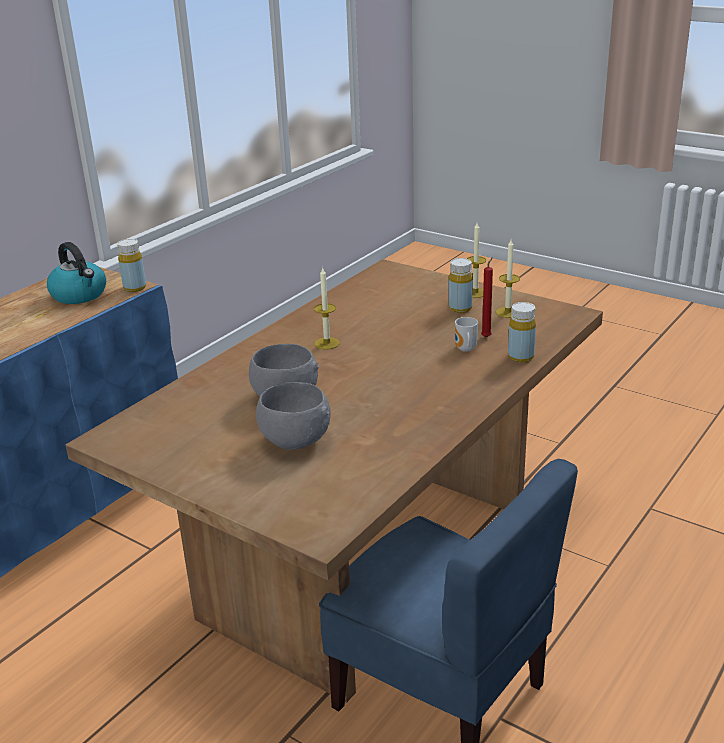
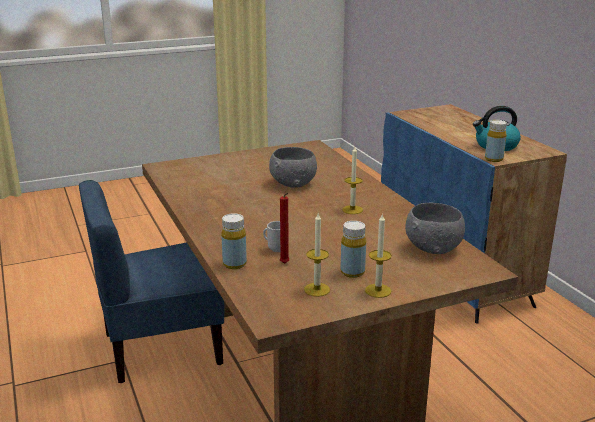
camera: 120 degrees right, 5 degrees down
(294, 440) = (244, 177): grey bowl -> grey bowl (434, 248)

